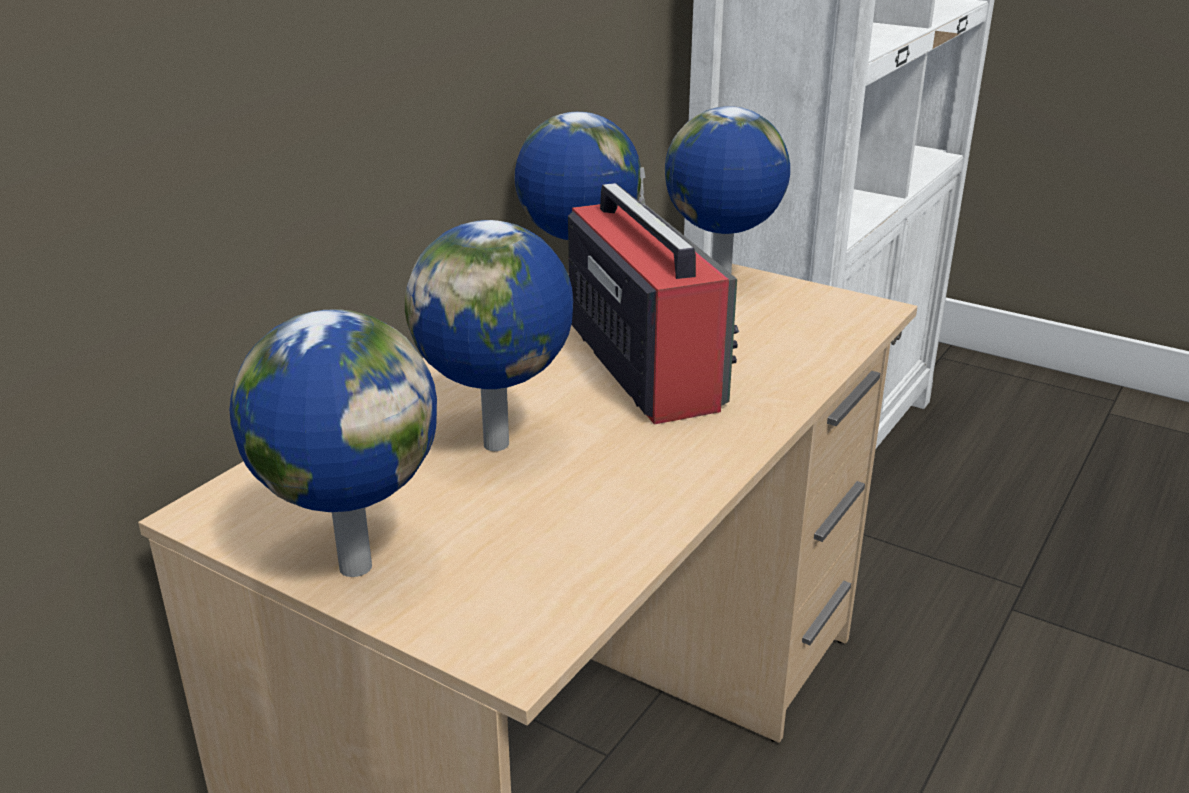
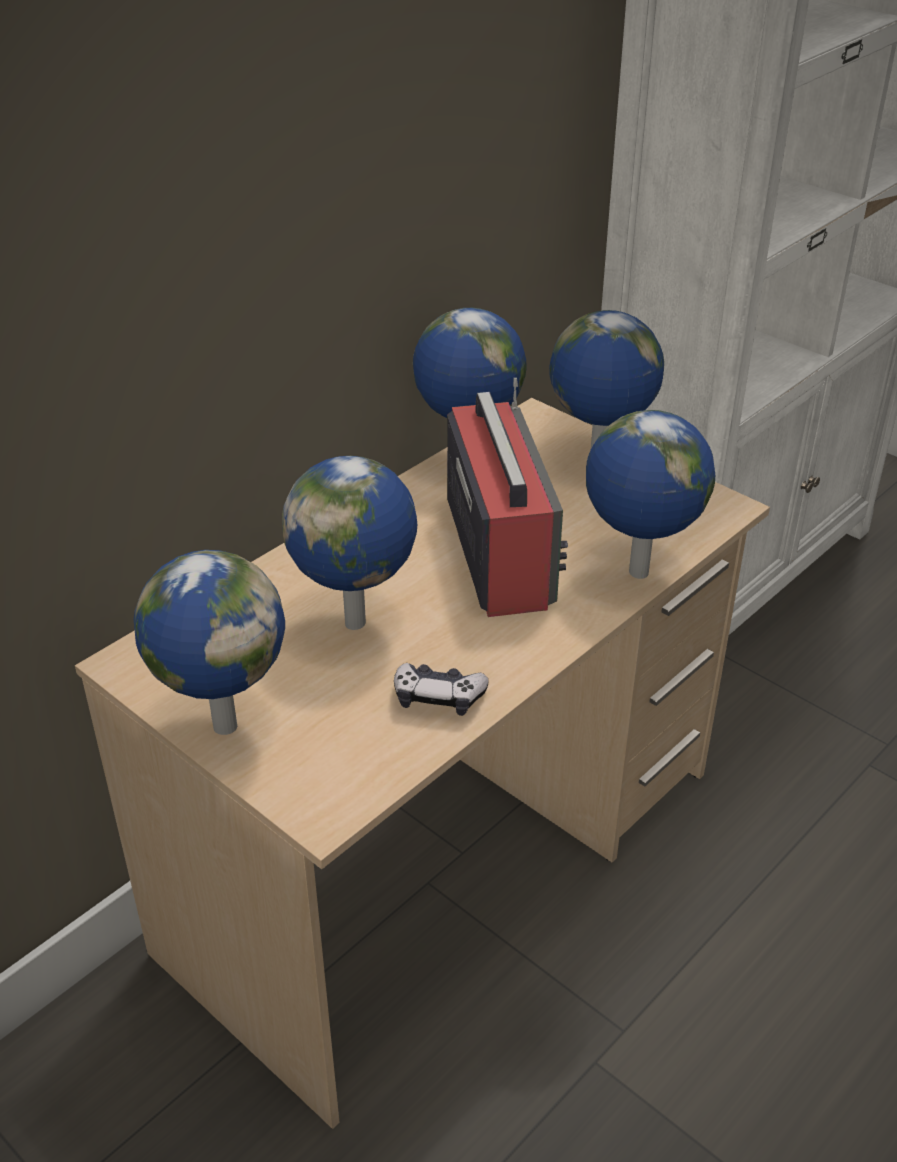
camera: 10 degrees right, 10 degrees up
(624, 508) = (438, 697): none -> game controller
(806, 371) = (637, 573): none -> globe

